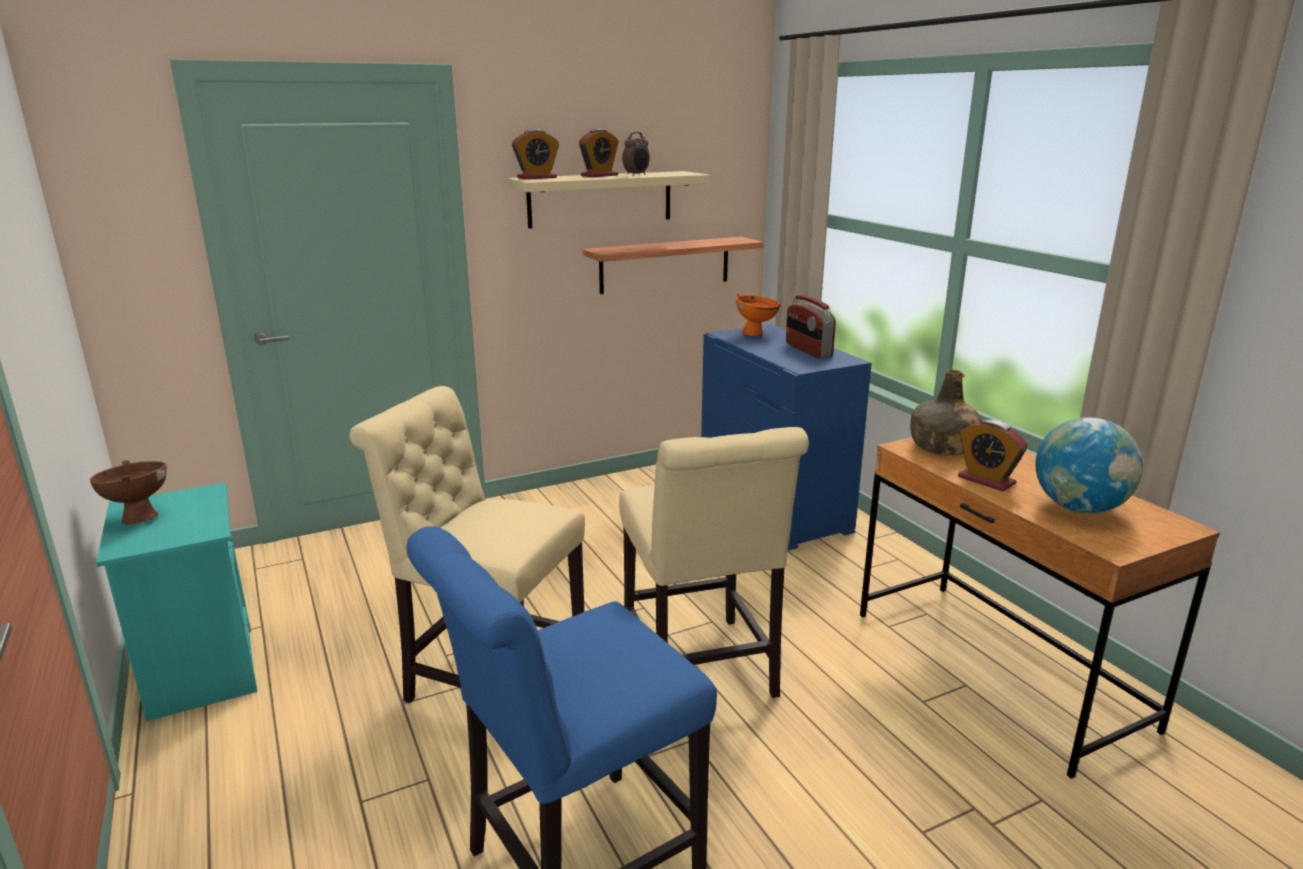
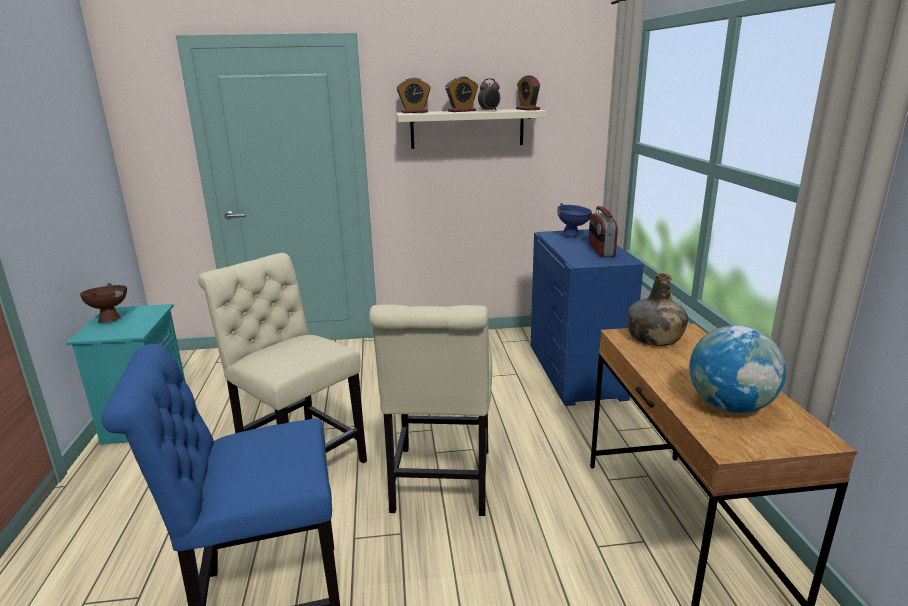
camera: 20 degrees right, 0 degrees up
(665, 265) = (519, 179): shelf -> none
(757, 334) = (573, 235): orange bowl -> blue bowl
(986, 480) = (665, 370): alarm clock -> alarm clock (527, 109)

